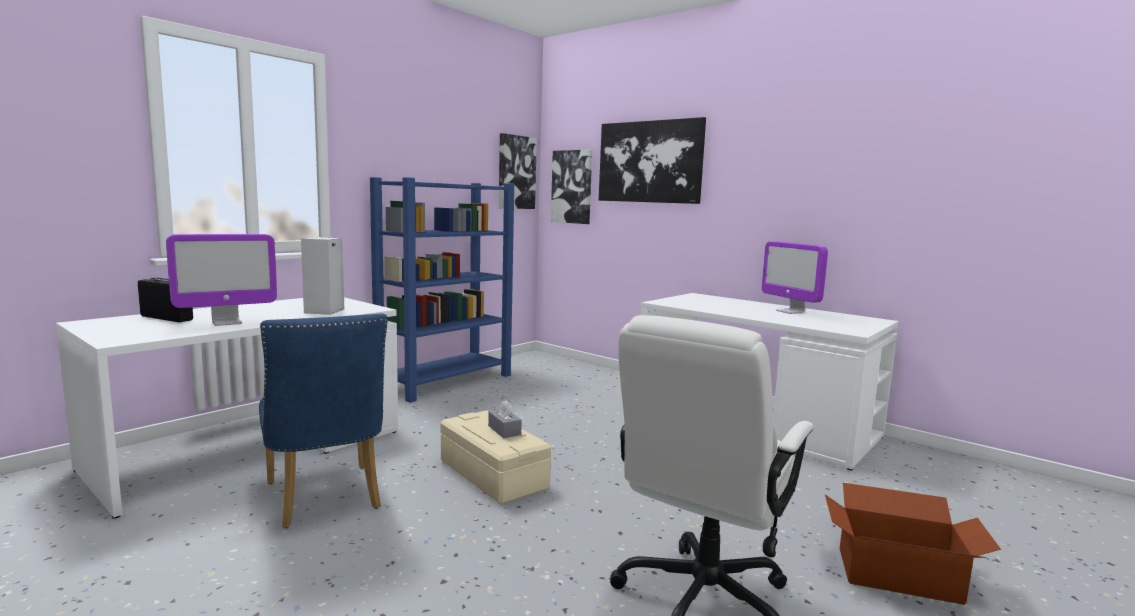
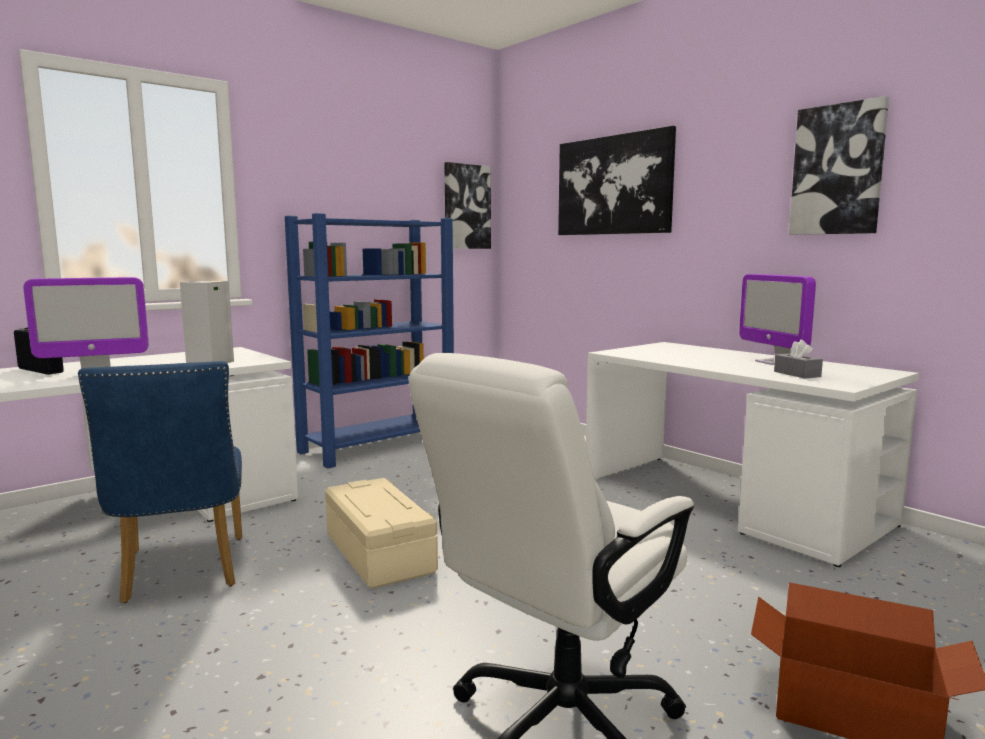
camera: 10 degrees right, 0 degrees up
(504, 430) = (389, 501): grey tissue box -> grey tissue box (797, 374)
(572, 187) = (531, 221): picture -> picture (838, 170)

